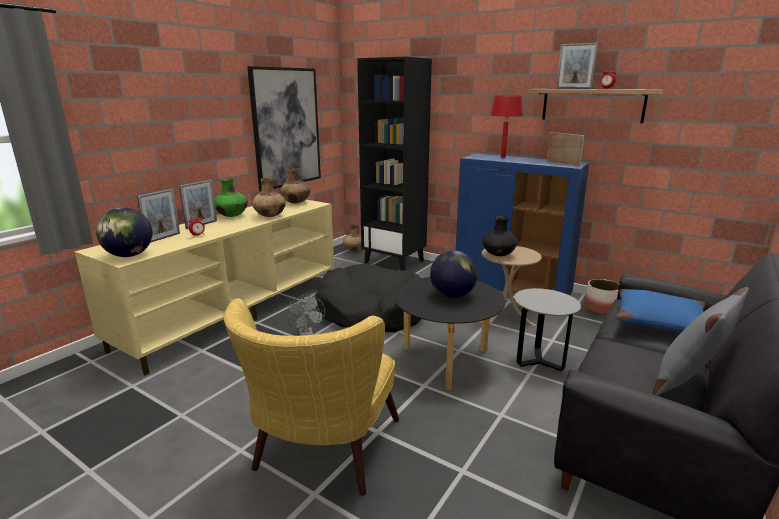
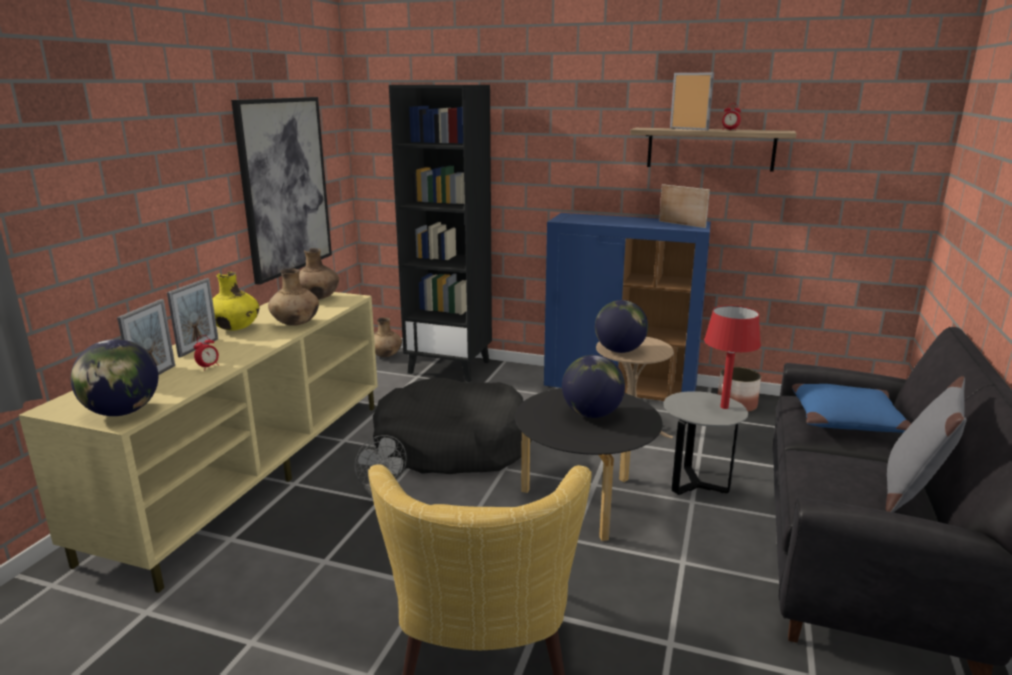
camera: 15 degrees left, 0 degrees up
(232, 216) = (236, 328): green vase -> yellow vase
(498, 255) = (619, 350): black vase -> globe
(503, 157) = (601, 218): red table lamp -> red table lamp (724, 407)
(573, 88) = (688, 129): picture frame -> picture frame turned 150 degrees counterclockwise

